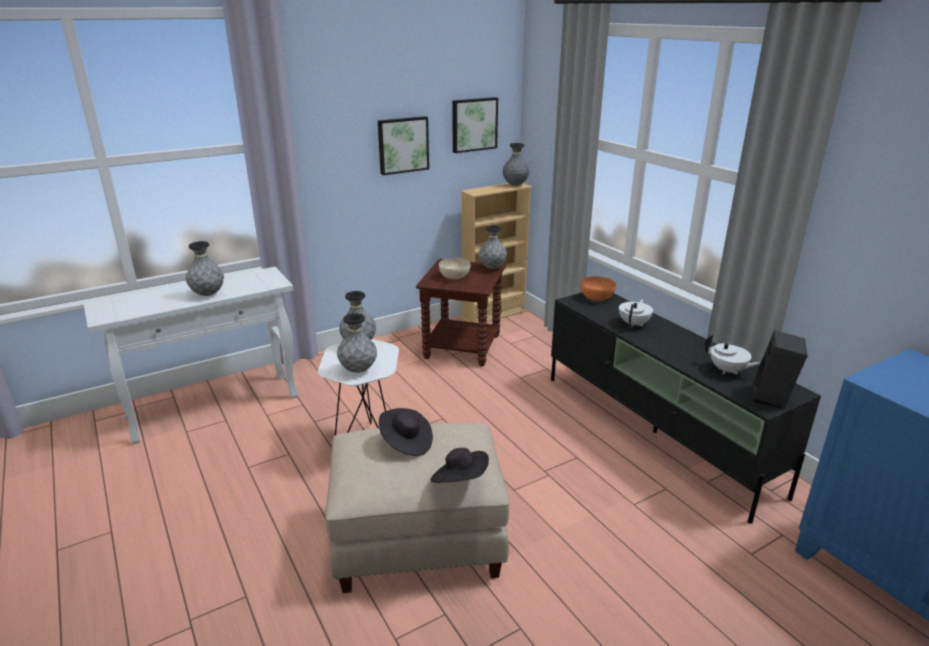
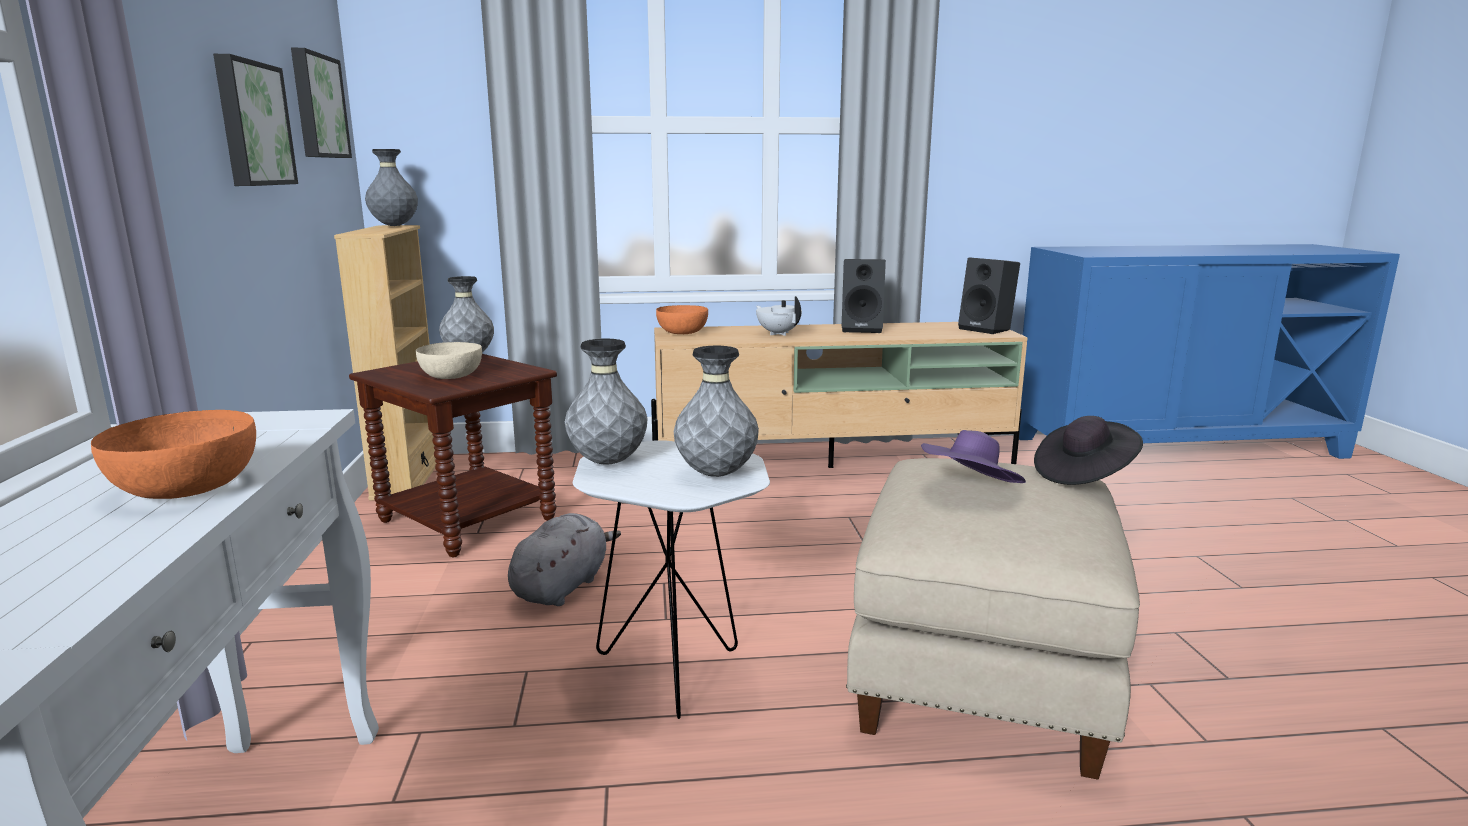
camera: 65 degrees left, 10 degrees down
(208, 294) = (189, 488): grey vase -> orange bowl
(406, 443) = (970, 489): black hat -> purple hat
(419, 393) = (562, 586): none -> grey plush toy
(655, 432) = (833, 467): black tv stand -> beige tv stand
(693, 348) = (862, 329): none -> black speaker
(727, 371) = (923, 330): white teapot -> none

